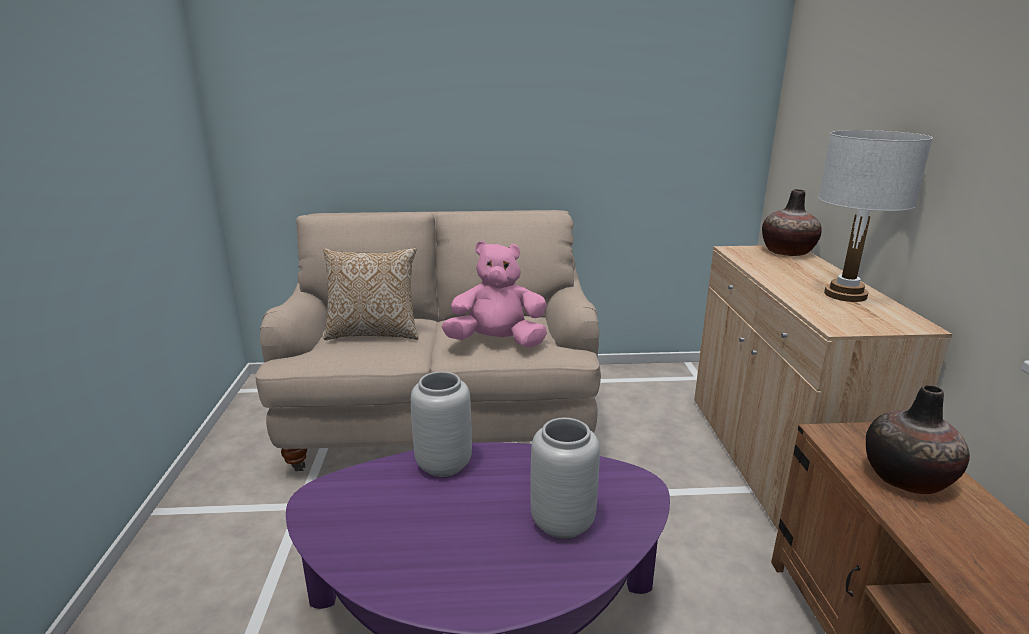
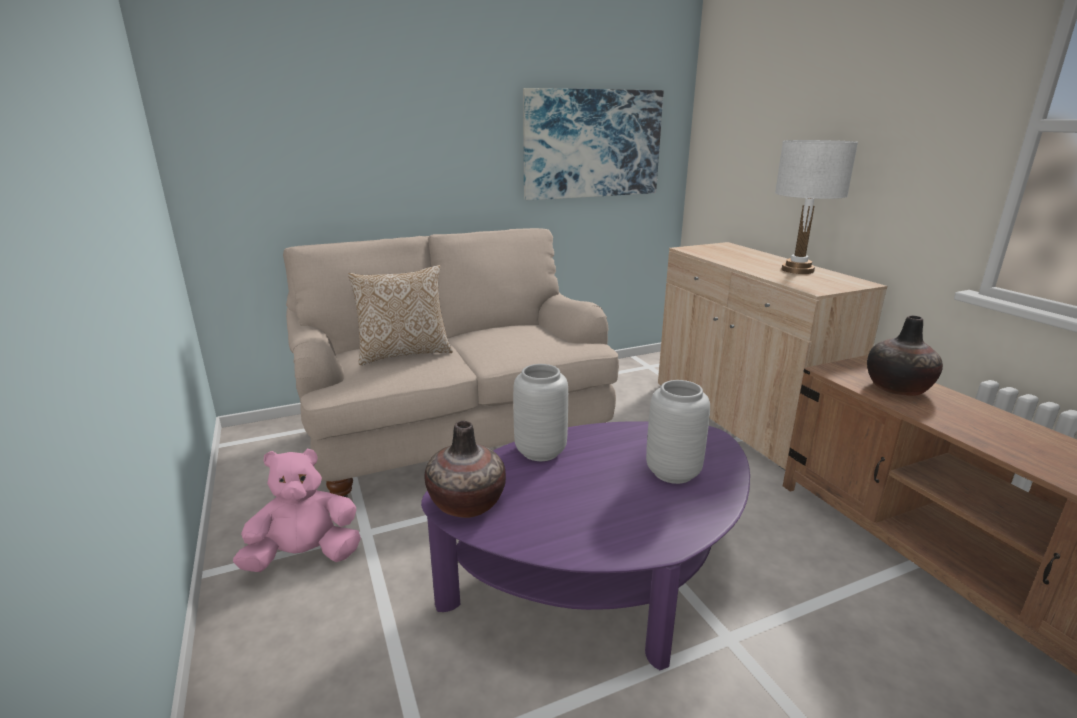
camera: 20 degrees left, 0 degrees up
(497, 342) = (525, 346): pink plush toy -> pink plush toy (305, 556)
(644, 120) = (592, 144): none -> picture
(787, 252) = (726, 247): vase -> vase (466, 504)

